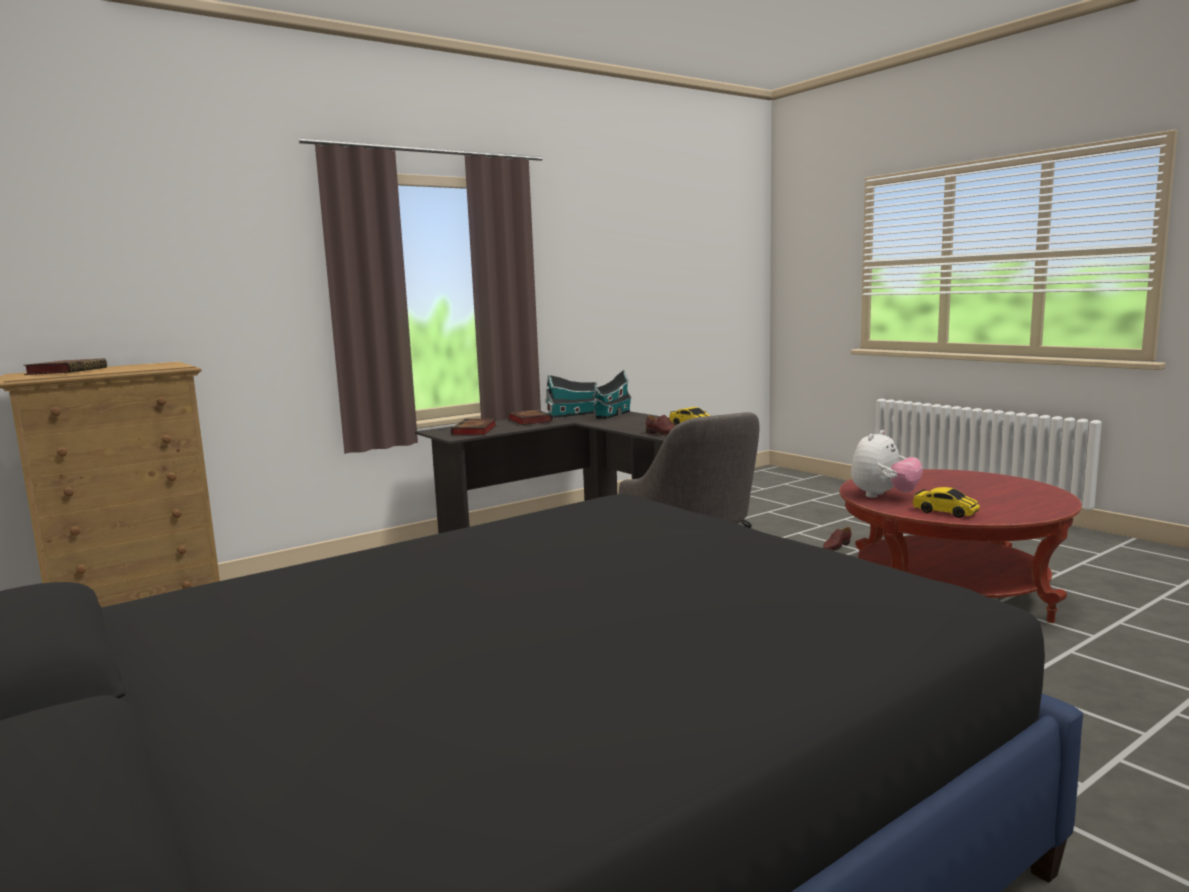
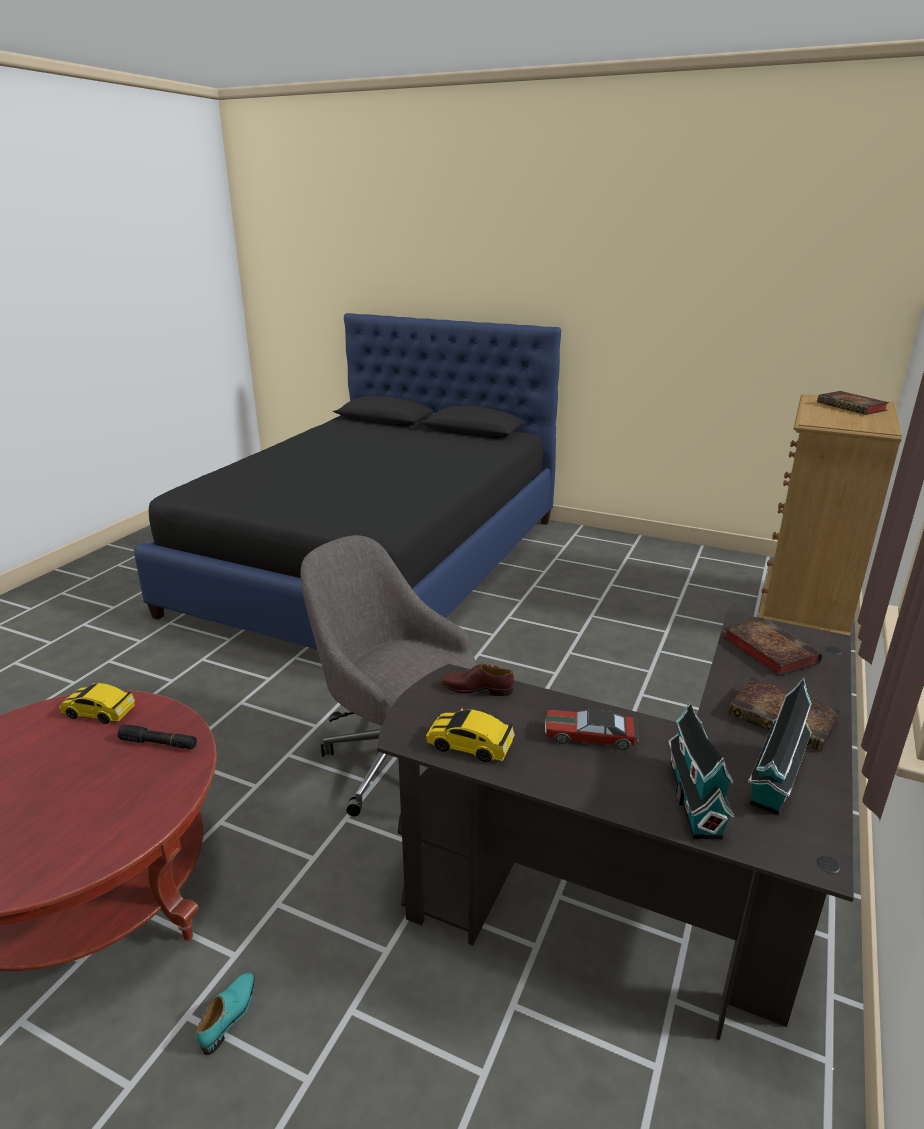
camera: 150 degrees right, 15 degrees up
(628, 424) = (590, 735): none -> toy car
(836, 547) = (229, 1015): brown shoe -> turquoise shoe
(883, 496) = (159, 743): plush toy -> black flashlight

